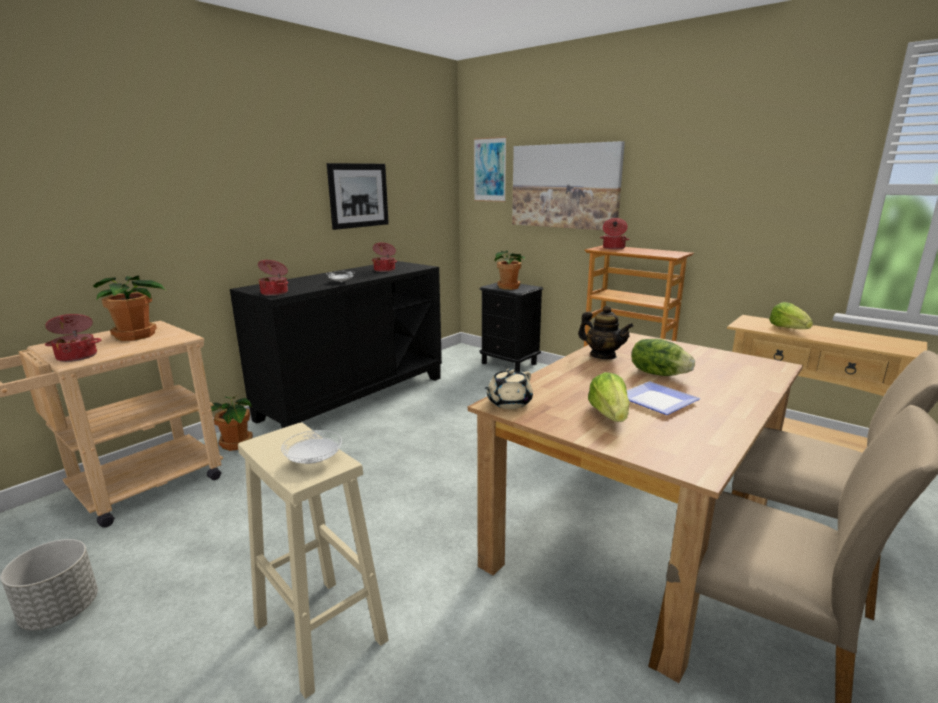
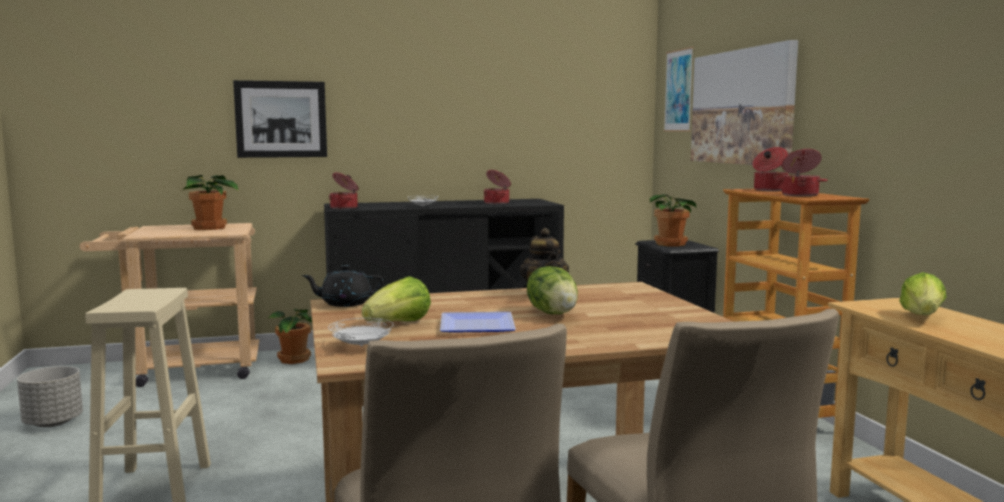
camera: 35 degrees right, 10 degrees down
(77, 356) = (150, 233): cooking pot -> cooking pot (800, 195)
(313, 461) = (136, 303): white plate -> white plate (361, 346)
(358, 195) = (492, 119): picture -> picture (281, 119)
(508, 403) = (345, 303): beige teapot -> black teapot

